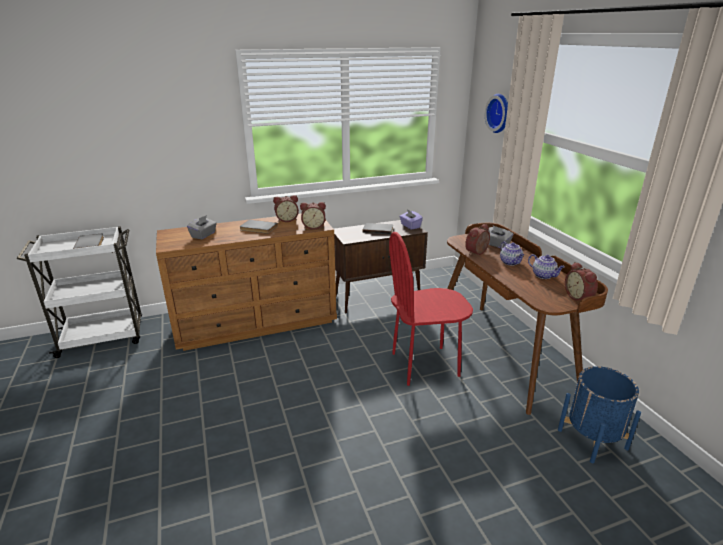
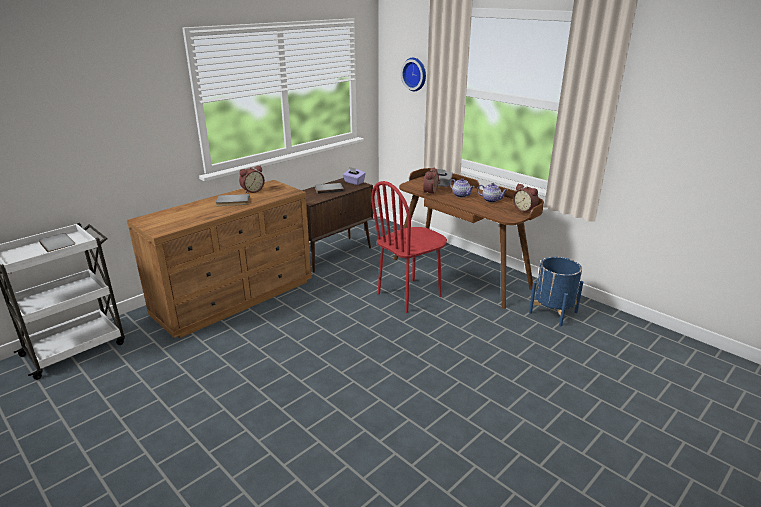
camera: 25 degrees left, 0 degrees up
(203, 235) = (184, 216): grey tissue box -> none
(313, 227) = (285, 192): alarm clock -> none

